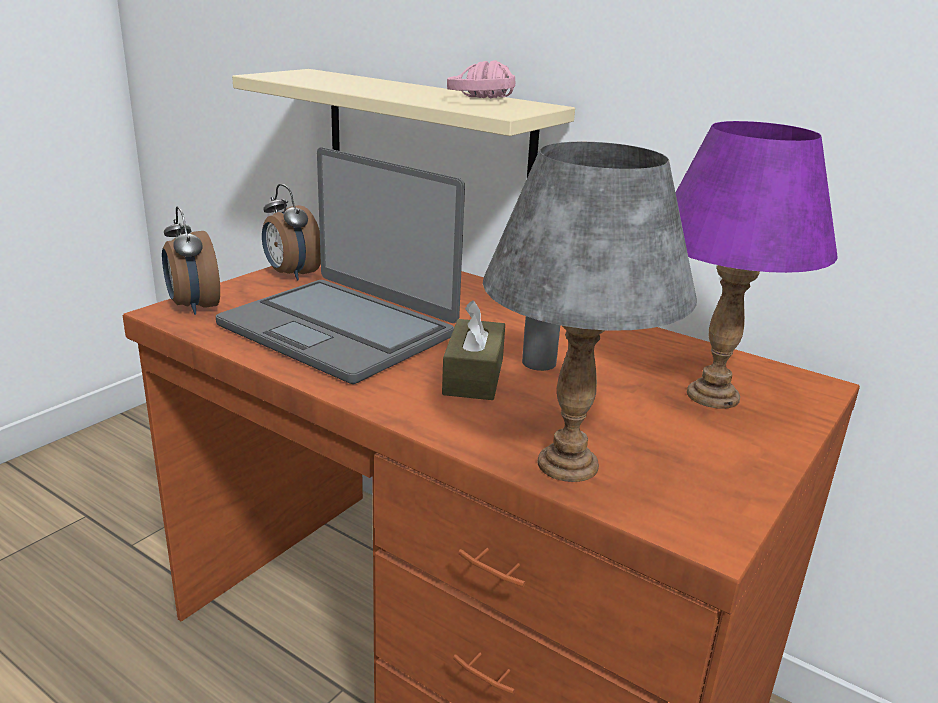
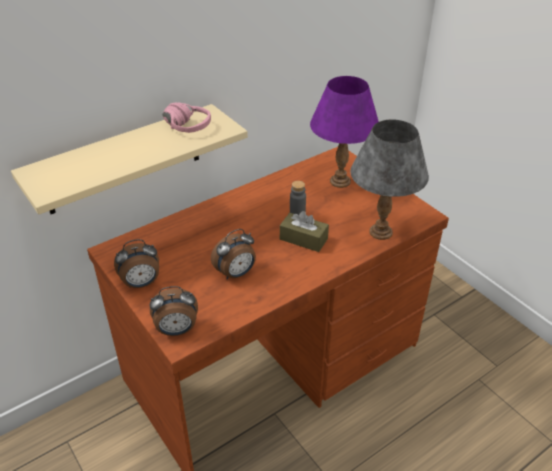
camera: 70 degrees left, 15 degrees up
(339, 330) = (236, 274): laptop -> alarm clock

